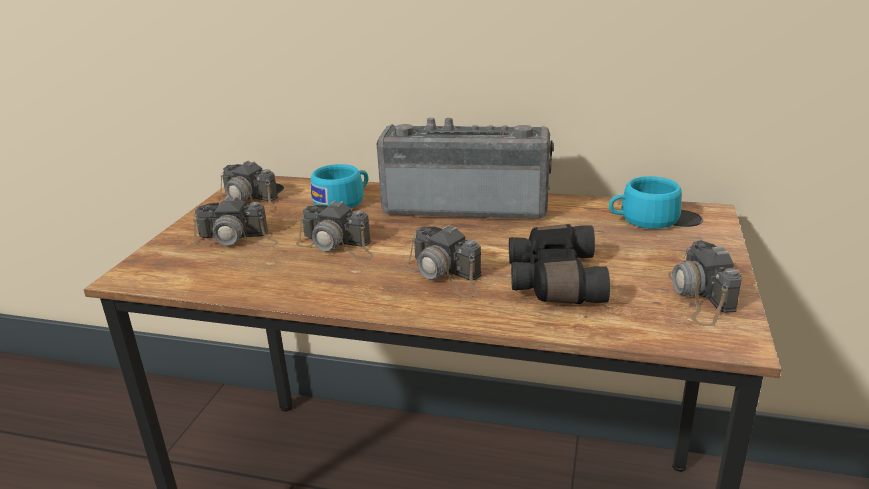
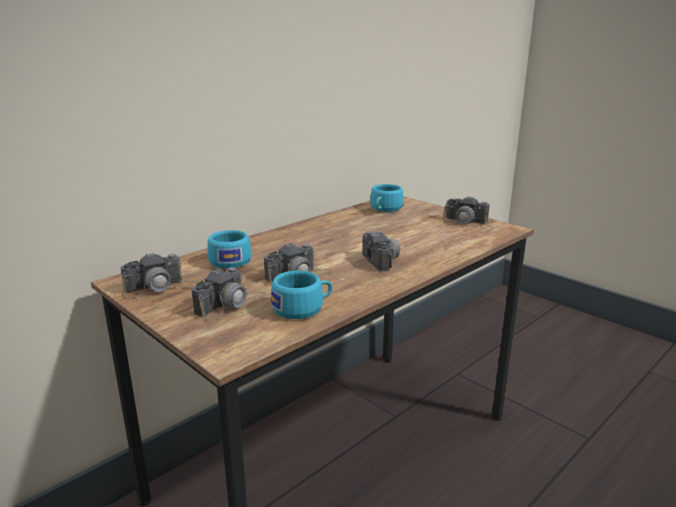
camera: 60 degrees left, 5 degrees down
(252, 276) = (303, 308): none -> turquoise cup
(445, 274) = (382, 258): camera -> camera turned 90 degrees counterclockwise
(466, 205) = (300, 233): radio -> none
(552, 280) = (421, 240): black binoculars -> none

